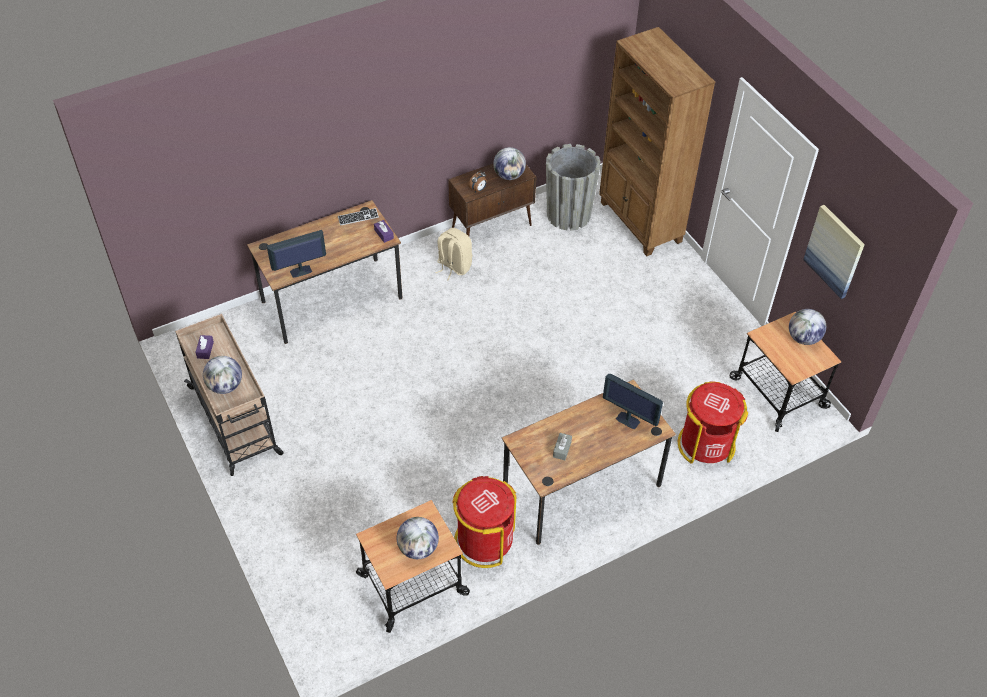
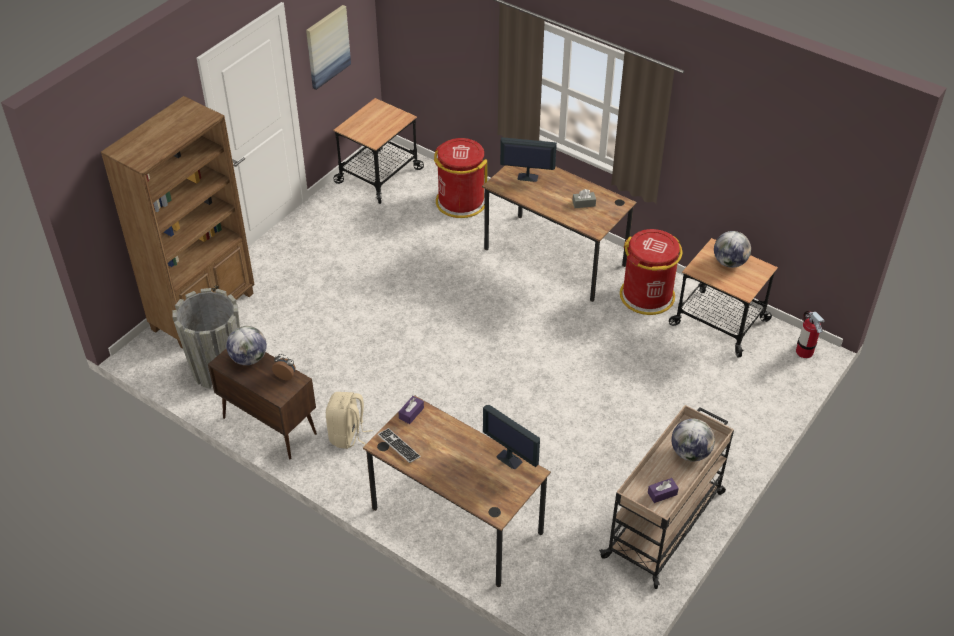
camera: 115 degrees left, 5 degrees down
(329, 639) = (804, 351): none -> fire extinguisher
(628, 420) = (527, 177): monitor -> monitor turned 90 degrees counterclockwise
(803, 338) = (362, 120): globe -> none

